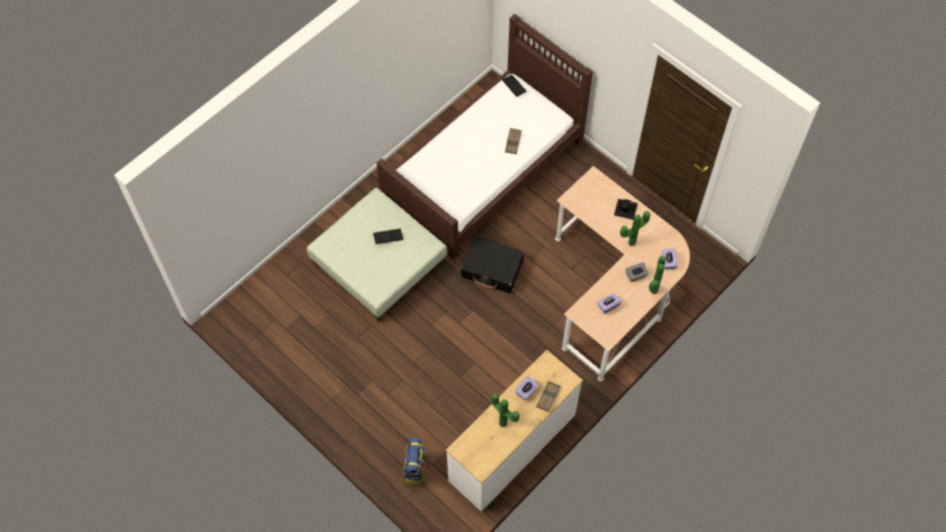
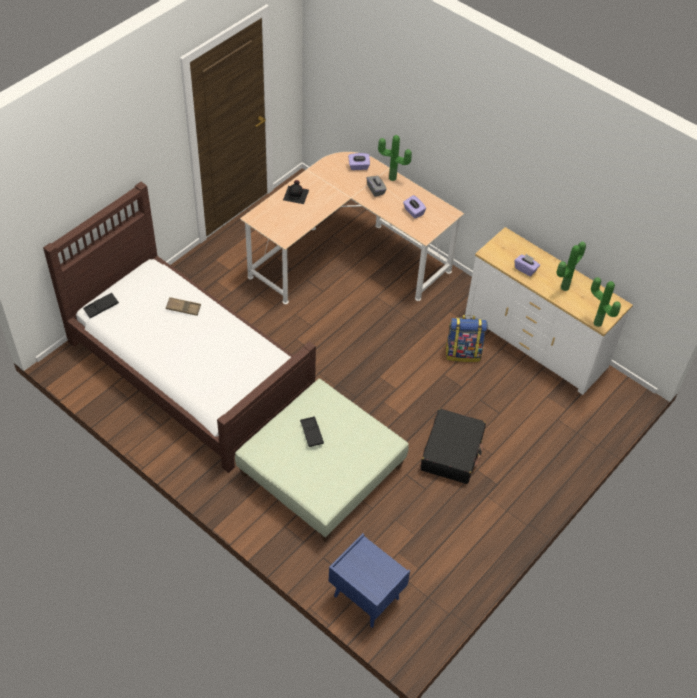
camera: 95 degrees left, 10 degrees down
(265, 289) = (365, 597): none -> blue nightstand
(416, 470) = (576, 424): backpack -> backpack (463, 352)
(492, 269) = (325, 359): black suitcase -> black suitcase (452, 452)
(548, 397) = (529, 252): brown tray -> none
(630, 242) = (336, 192): potted plant -> potted plant (596, 324)

